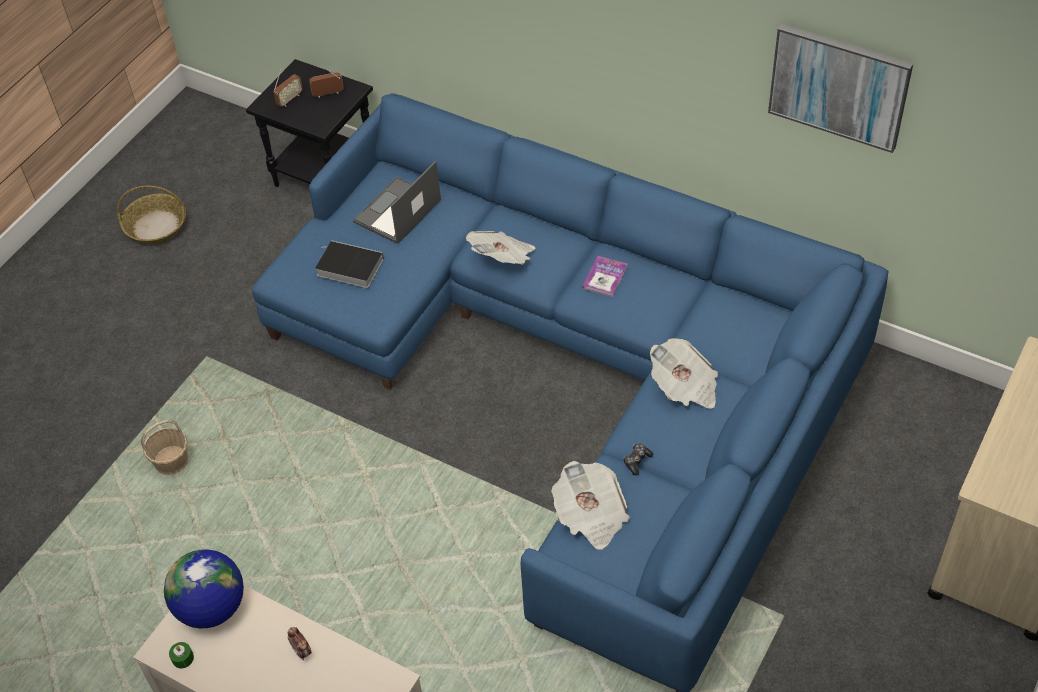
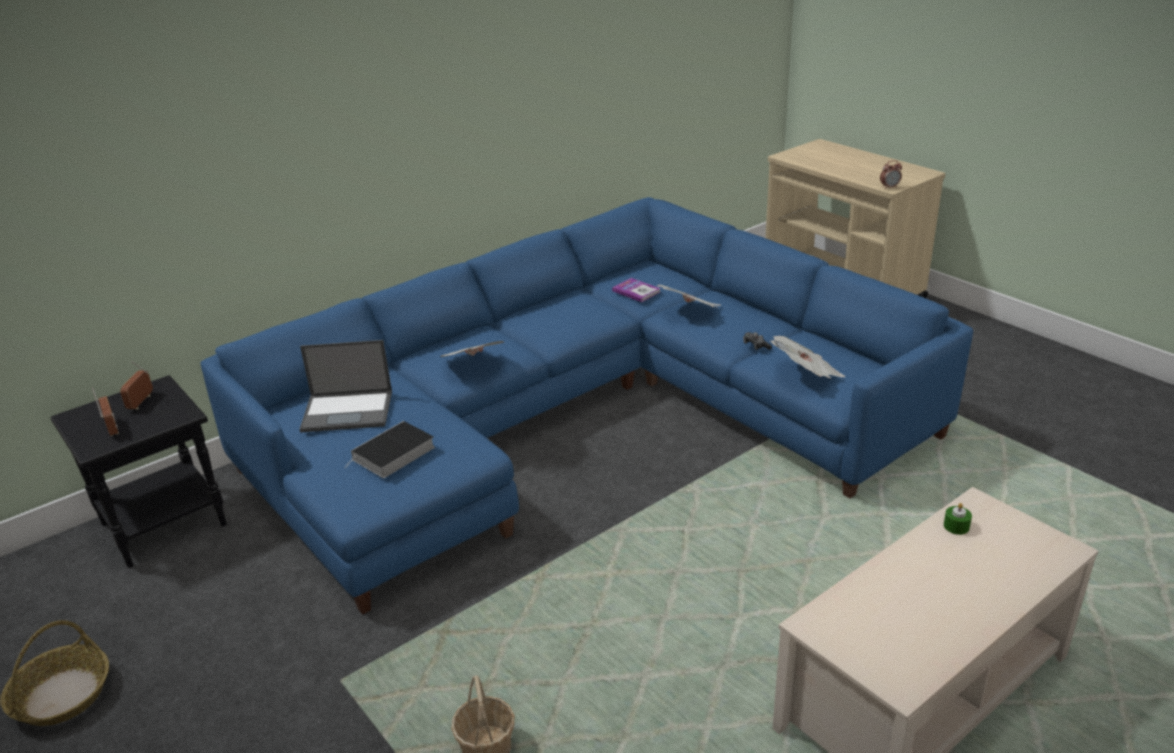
camera: 70 degrees left, 20 degrees down
(183, 658) = (919, 665): green candle -> green candle (956, 526)
(211, 608) = (847, 627): globe -> none
(302, 651) = (928, 561): alarm clock -> alarm clock (889, 187)
(397, 212) = (349, 411): laptop -> laptop turned 60 degrees counterclockwise
(605, 277) = (543, 322): book -> book (636, 291)
(839, 86) = (589, 59): picture -> none

